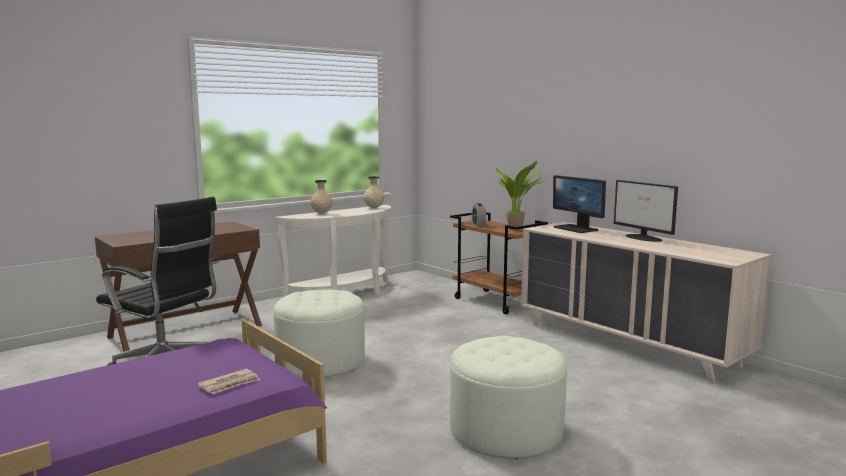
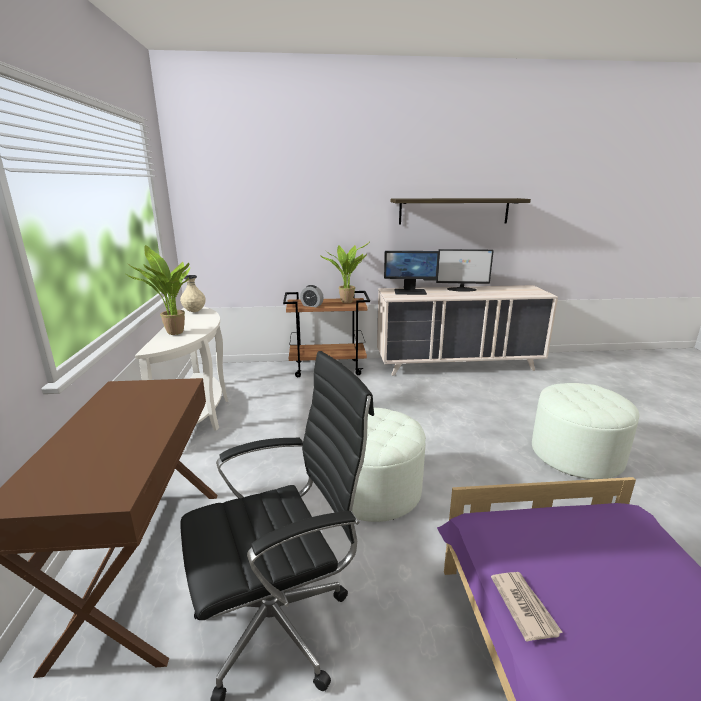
camera: 55 degrees left, 10 degrees up
(230, 384) = (647, 553): newspaper -> newspaper (524, 606)
(321, 213) = (172, 333): beige vase -> potted plant
(651, 132) = (454, 211): none -> shelf

